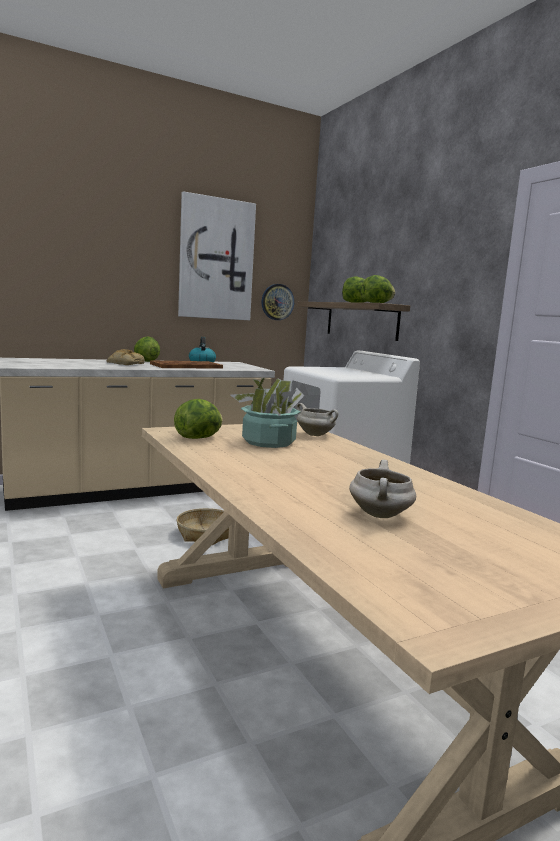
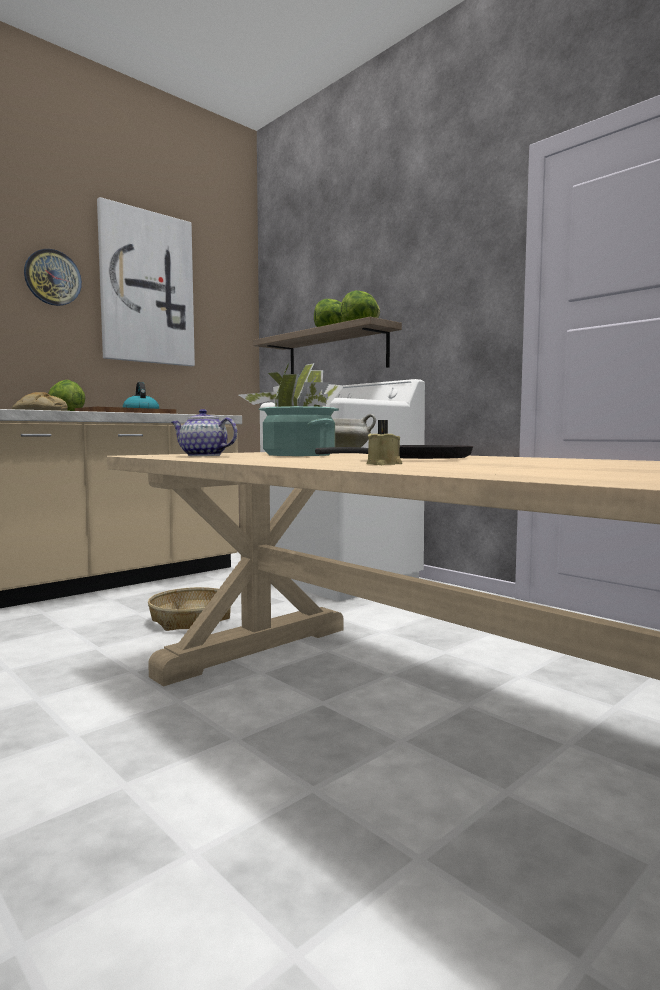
camera: 15 degrees left, 5 degrees down
(199, 438) = (202, 456): lettuce -> teapot
(275, 489) = (384, 464): none -> beige candle
(277, 302) = (224, 345): wall clock -> wall clock (52, 277)
(328, 469) = (415, 458): none -> black frying pan
(381, 515) = (562, 467): white cooking pot -> none

